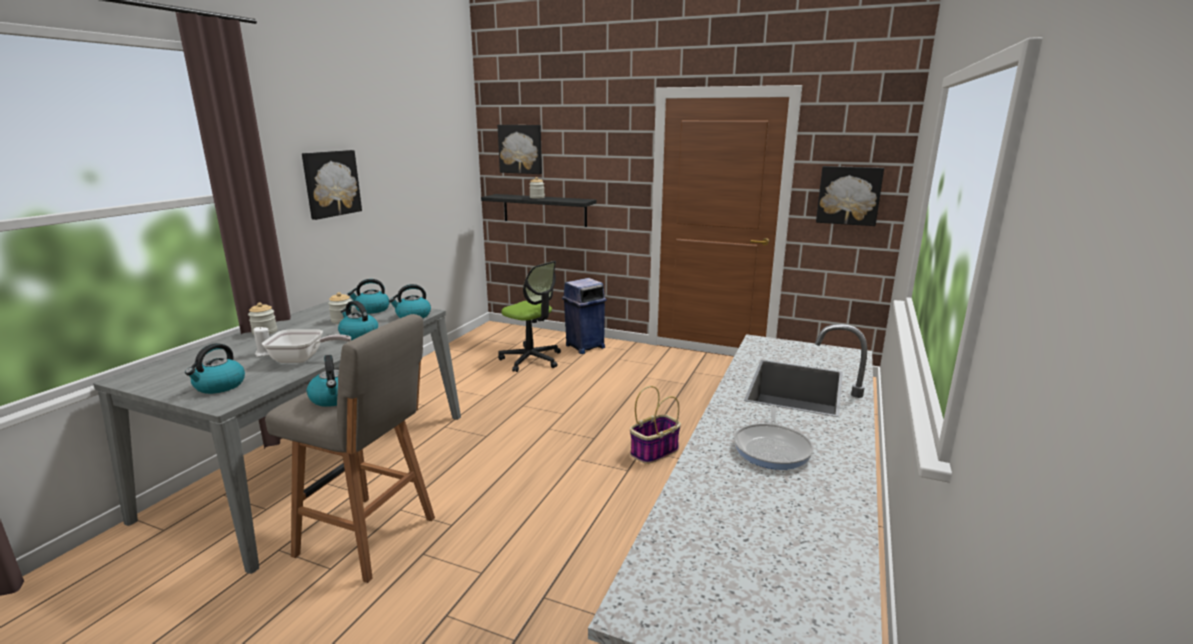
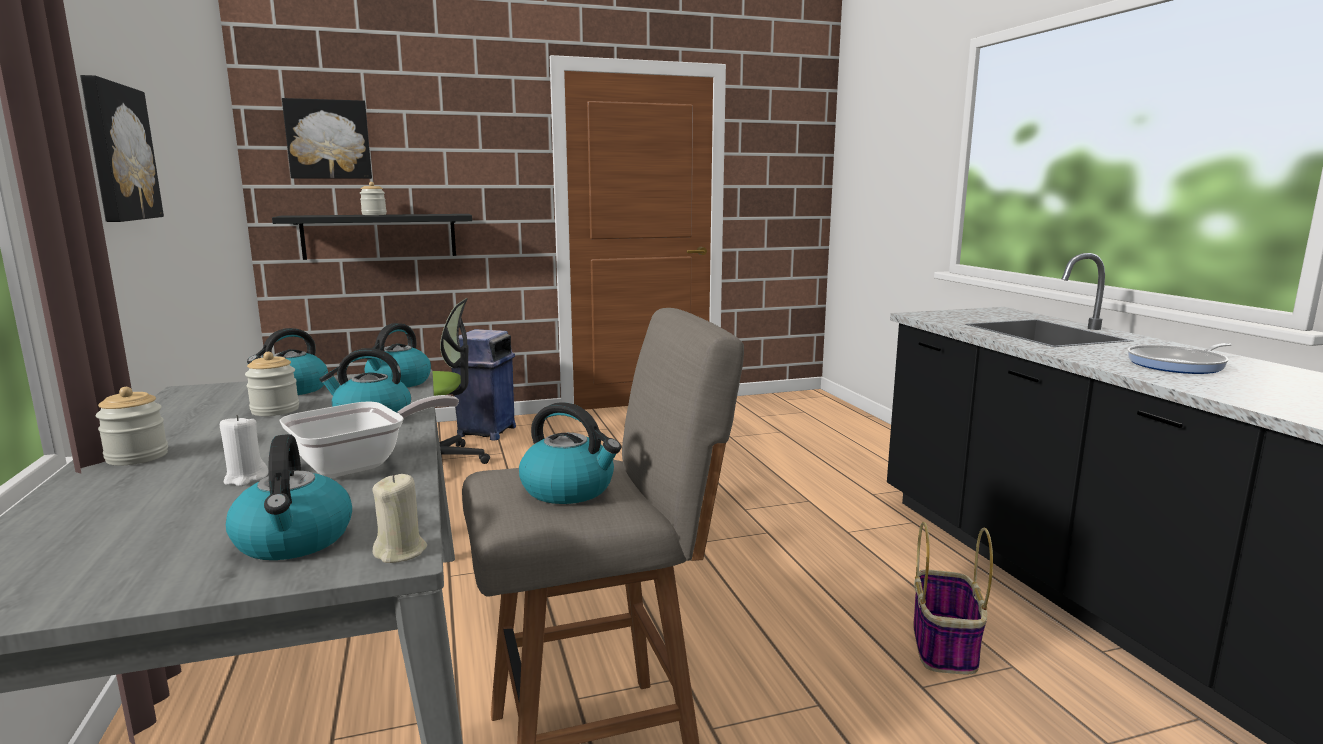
camera: 40 degrees left, 5 degrees down
(227, 403) = (401, 552): none -> beige candle
(654, 452) = (760, 506): basket -> basket (945, 646)
(772, 448) = (1179, 365): frying pan -> frying pan turned 90 degrees clockwise
(849, 195) = (780, 190): picture -> none

